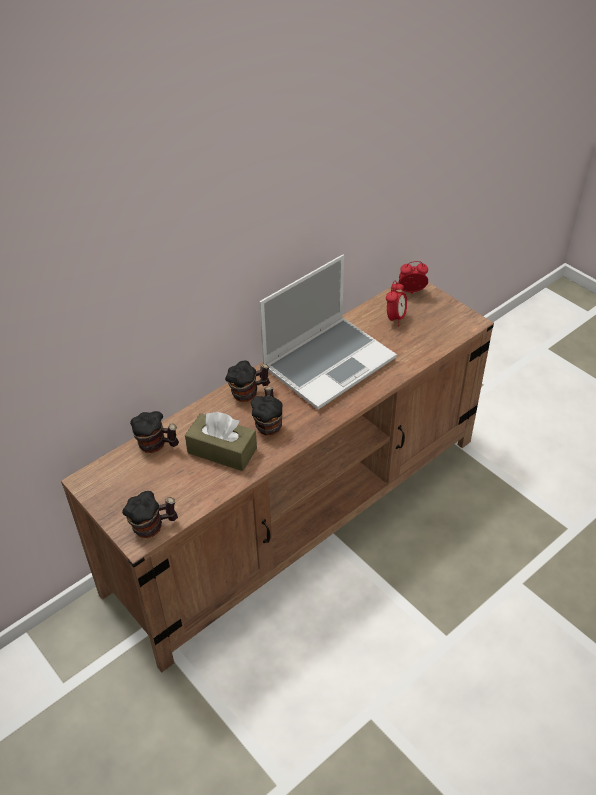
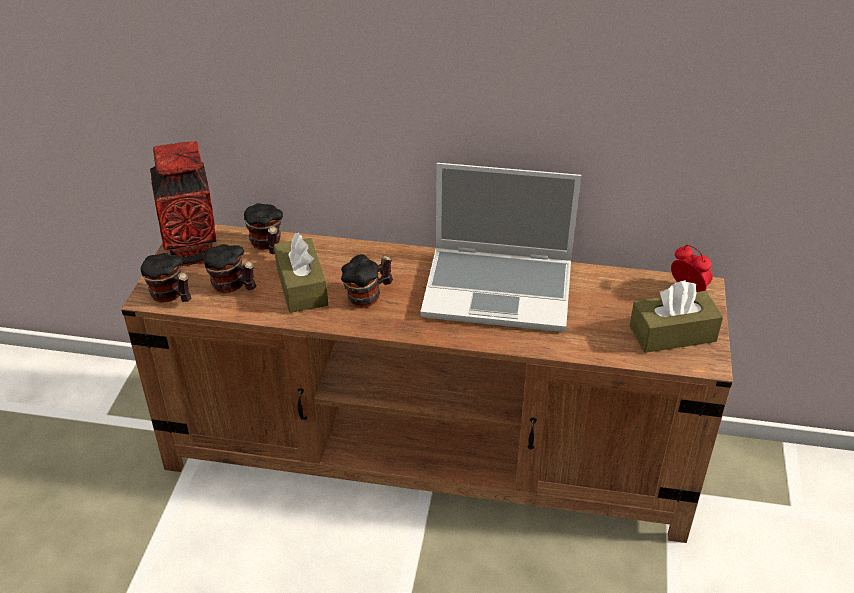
camera: 50 degrees right, 5 degrees down
(113, 489) = (192, 252): none -> vase
(249, 393) = (394, 262): mug -> mug (233, 287)
(395, 318) = (629, 301): alarm clock -> none
(438, 320) = (672, 334): none -> brown tissue box

